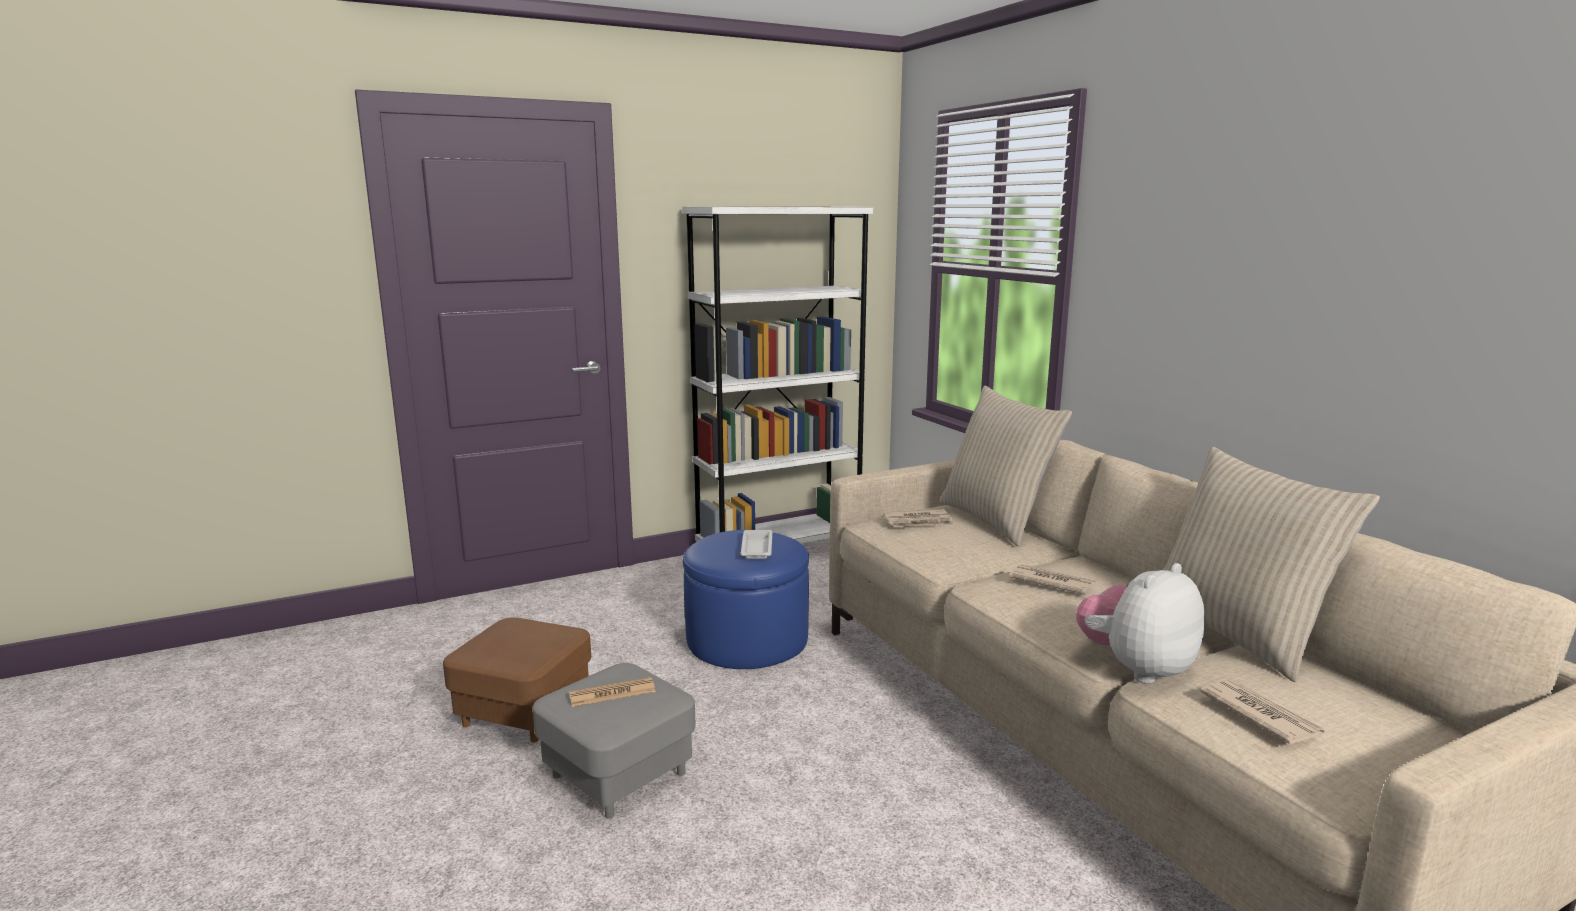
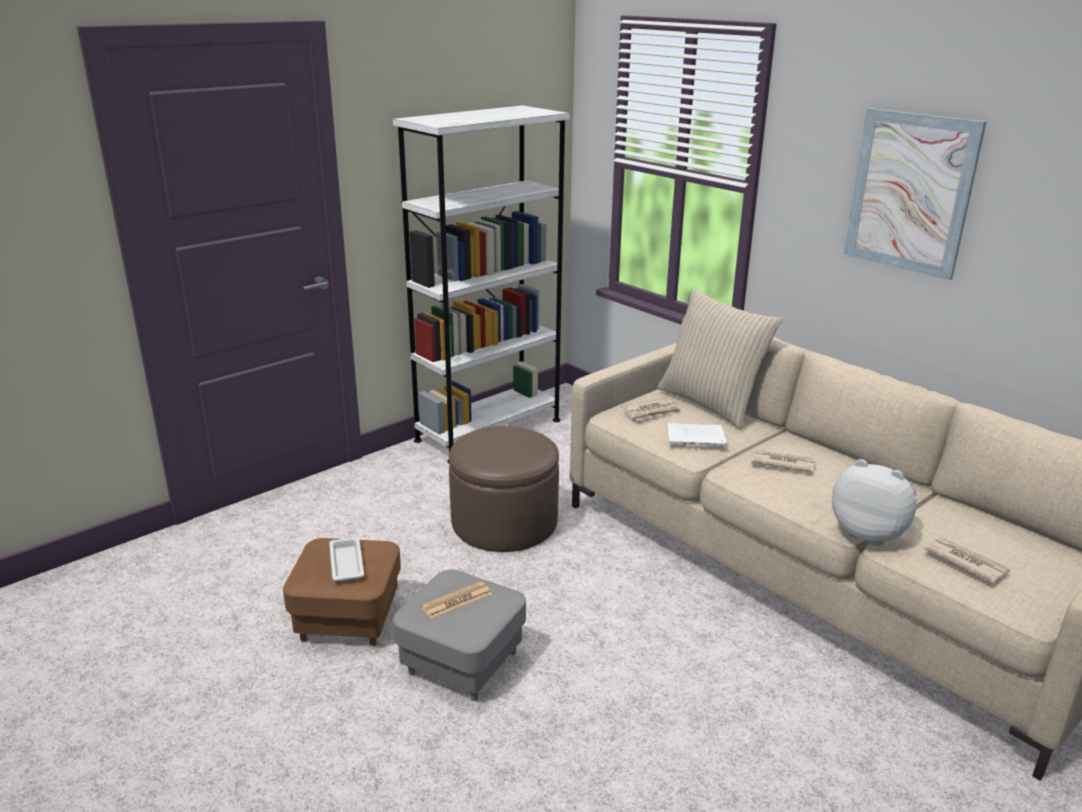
camera: 15 degrees left, 10 degrees up
(747, 640) = (504, 522): blue ottoman -> brown ottoman
(757, 547) = (515, 446): white tray -> white tray (346, 562)
(958, 549) = (697, 437): none -> white book
(1136, 669) = (870, 533): plush toy -> plush toy turned 90 degrees clockwise
(1237, 260) = (910, 192): none -> picture
(1237, 633) = (926, 493): beige pillow -> none

